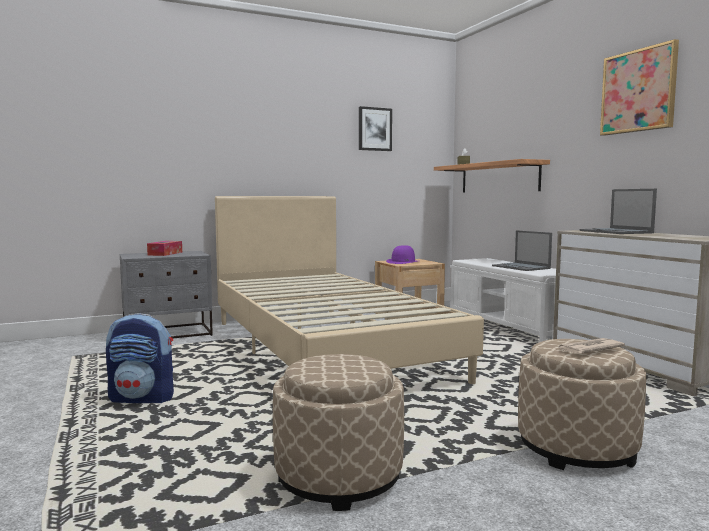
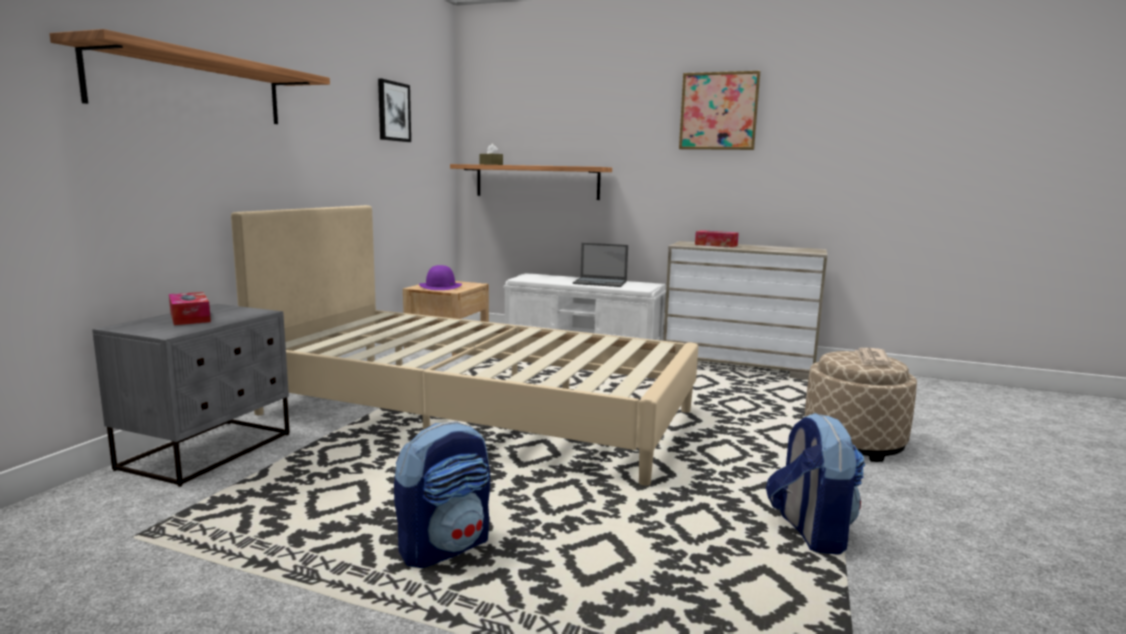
camera: 45 degrees left, 5 degrees up
(196, 124) = (191, 88): none -> shelf
(338, 477) = (810, 532): beige ottoman -> backpack
(616, 232) = (716, 245): laptop -> tissue box

